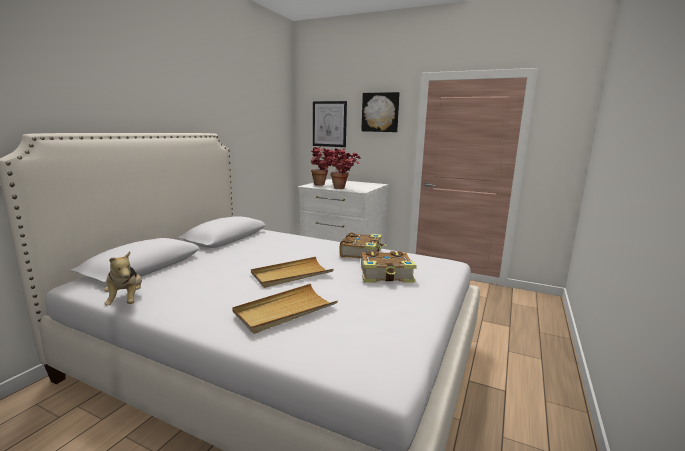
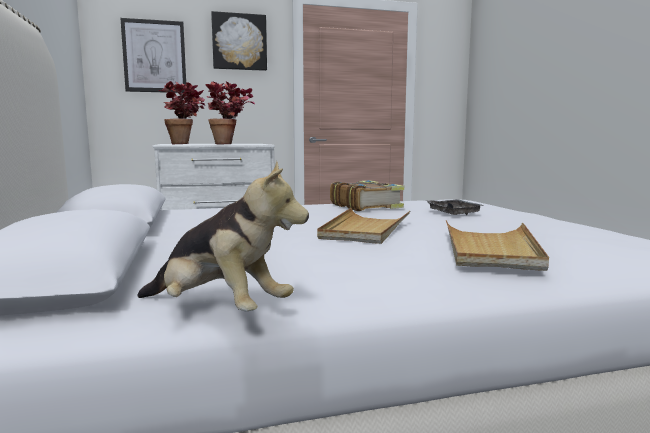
camera: 40 degrees left, 5 degrees down
(387, 275) = (452, 213): book -> grey tray

